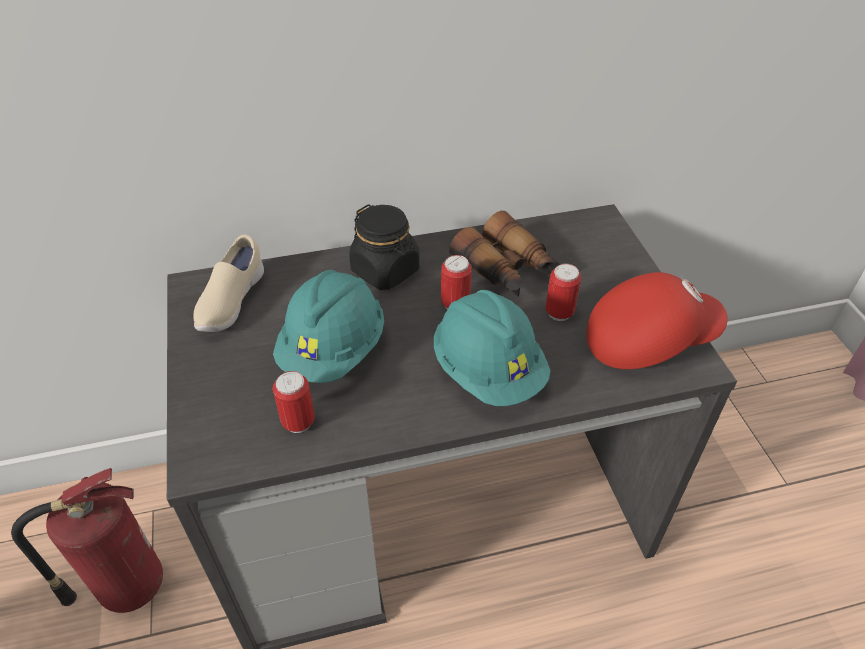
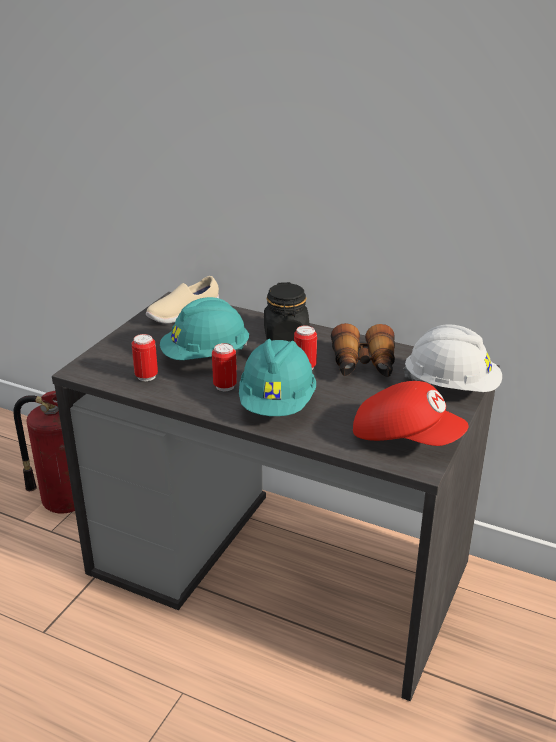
camera: 40 degrees right, 15 degrees down
(559, 313) = (365, 399): can -> can (225, 386)
(609, 252) = (451, 387): none -> white hard hat

